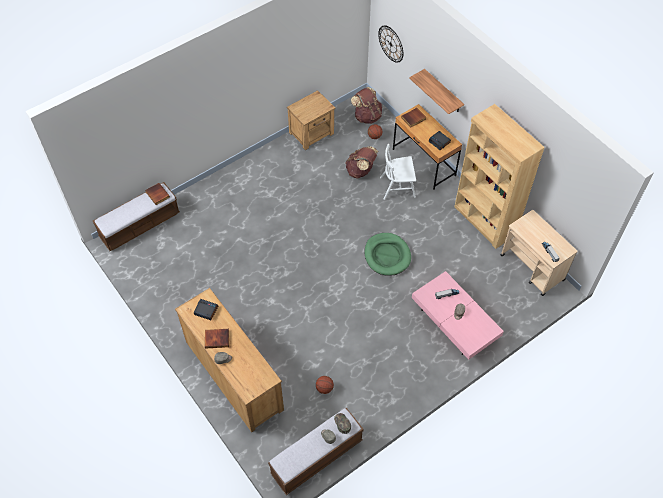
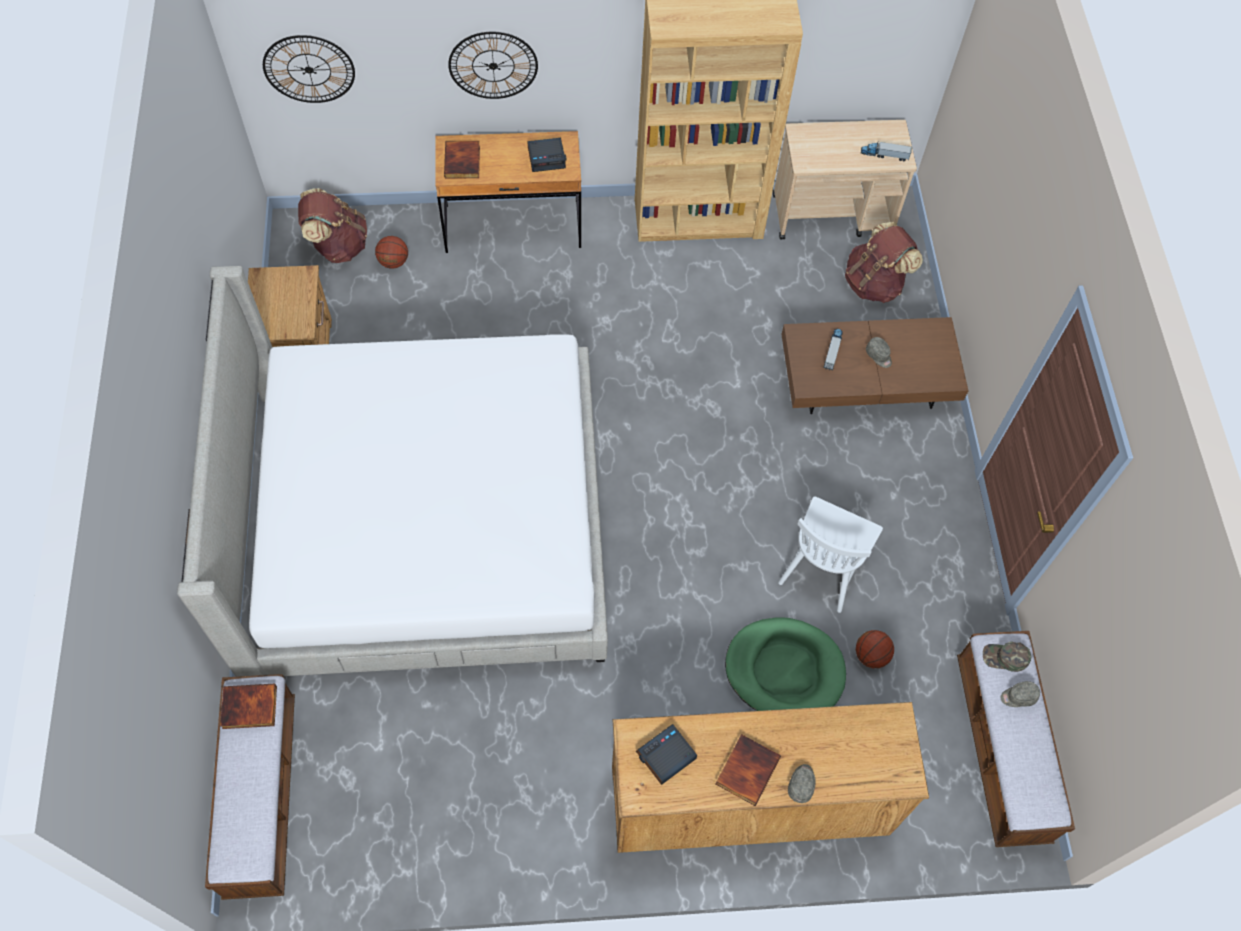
camera: 60 degrees left, 5 degrees up
(272, 211) = (425, 523): none -> bed
(361, 171) = (452, 328): brown backpack -> brown backpack (874, 283)
(387, 255) = (665, 396): green dog bed -> green dog bed (784, 670)
(397, 187) = (533, 295): white chair -> white chair (823, 567)
(443, 91) = (493, 65): shelf -> wall clock
(454, 323) = (865, 383): pink coffee table -> brown coffee table

